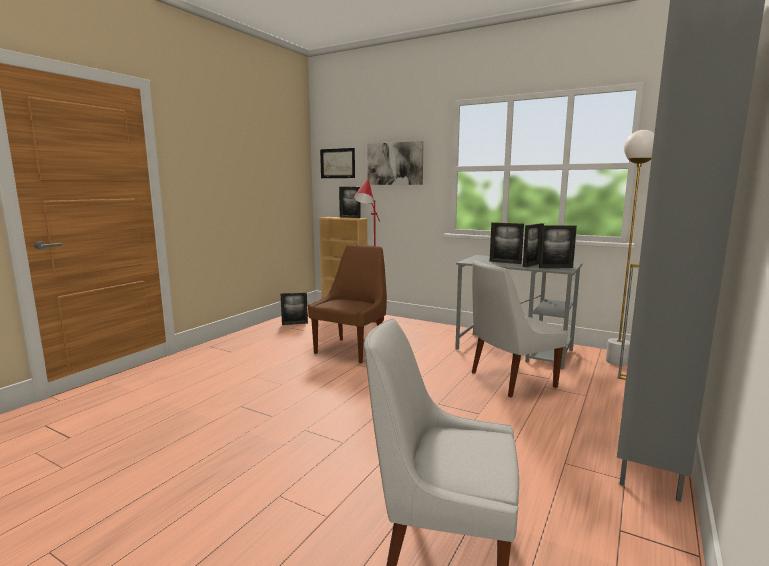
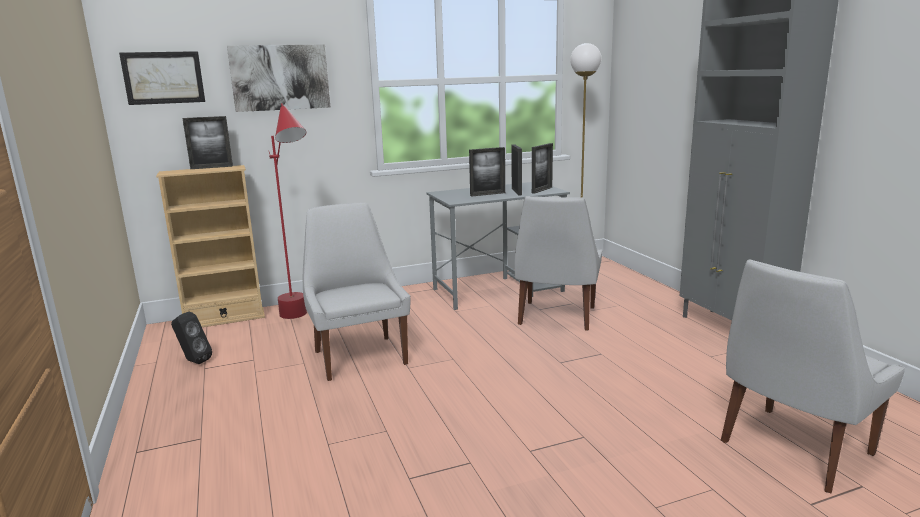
camera: 50 degrees left, 5 degrees up
(295, 323) = (193, 361): picture frame -> black speaker
(351, 349) = (359, 356): brown chair -> white chair

